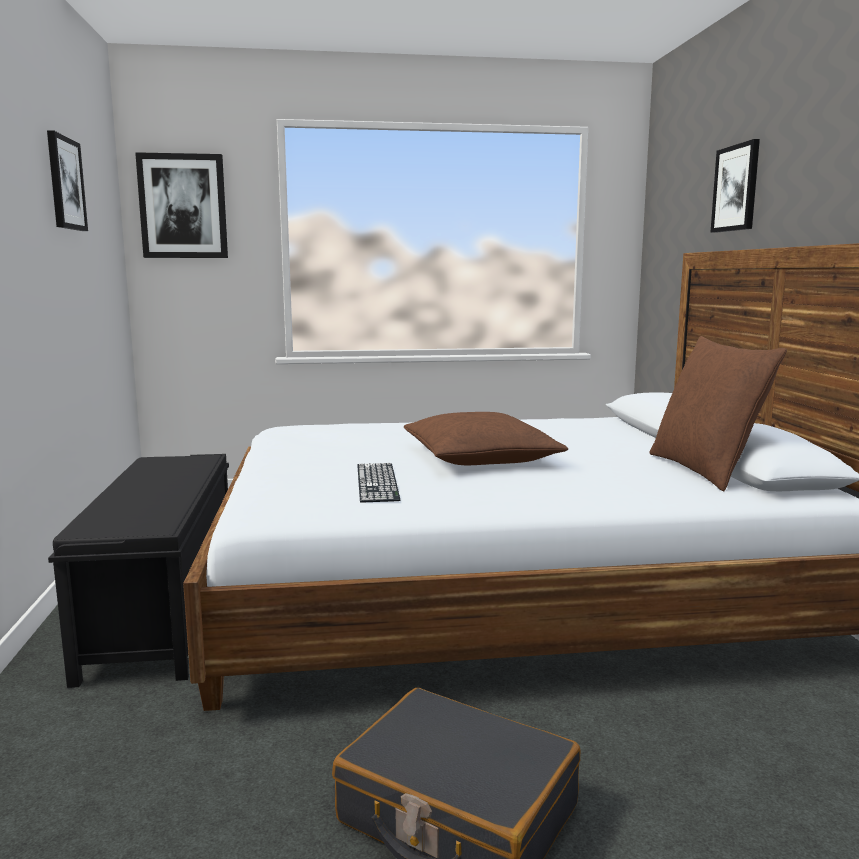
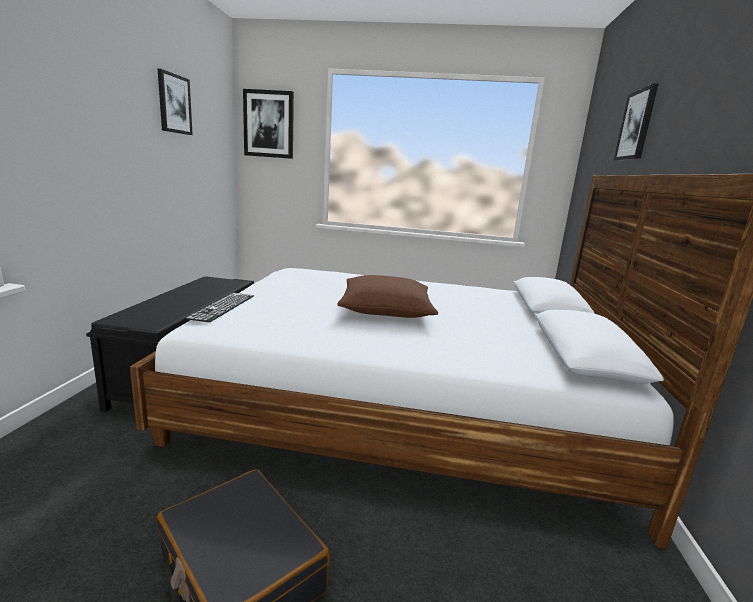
camera: 15 degrees right, 5 degrees up
(377, 482) = (296, 317): keyboard -> keyboard (222, 306)
(705, 470) = (542, 346): brown pillow -> none

